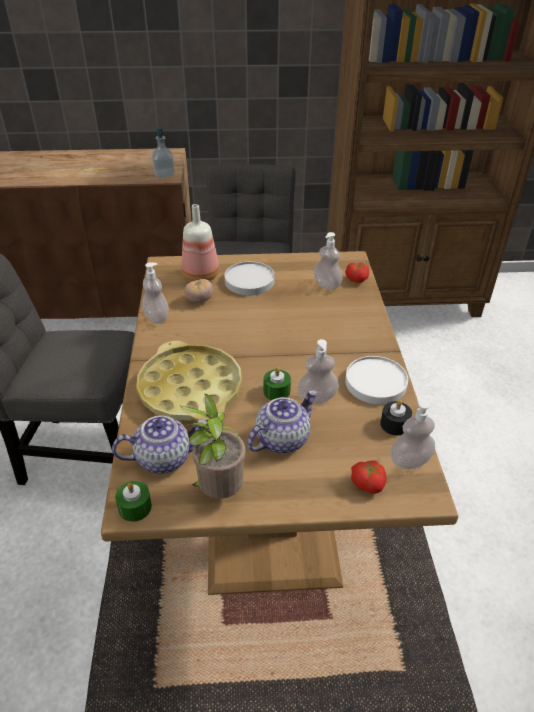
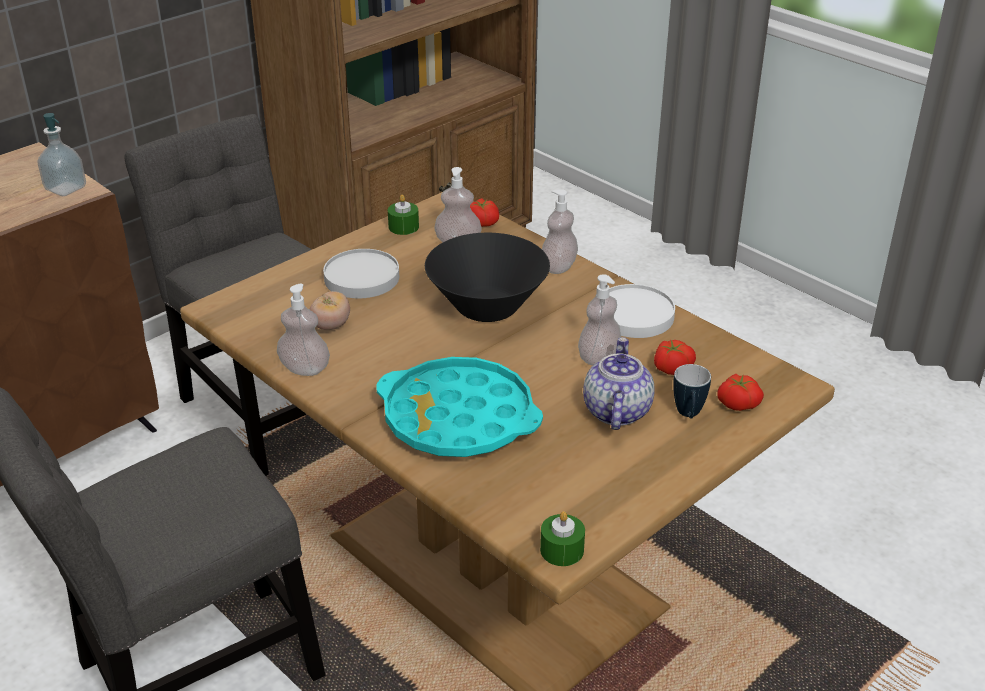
camera: 40 degrees left, 5 degrees down
(164, 457) = (526, 493): teapot -> none
(190, 389) = (458, 418): yellow tray -> turquoise tray
(200, 275) = (288, 297): bottle -> none
(218, 491) = (620, 488): potted plant -> none
(276, 391) = (551, 372): green candle -> green candle (403, 227)
(293, 331) = (487, 307): none -> black bowl
(323, 471) = (688, 415): none -> mug
(355, 431) = (671, 367): none -> tomato
(394, 424) = (697, 343): black candle -> none
(410, 461) = (748, 365): soap dispenser -> soap dispenser (558, 267)

